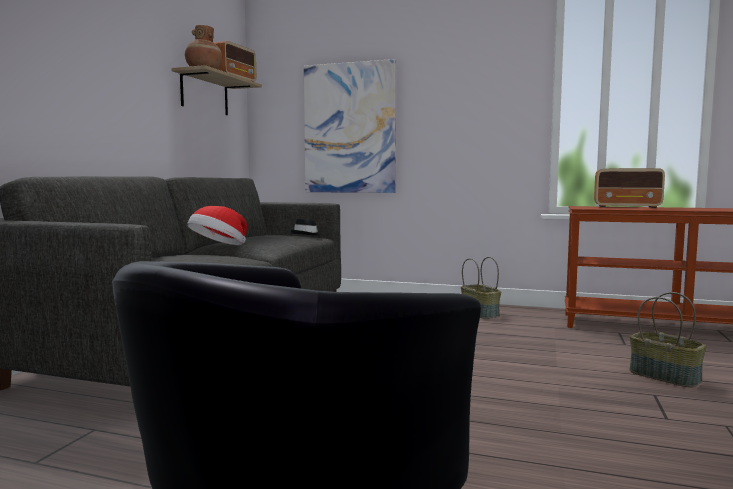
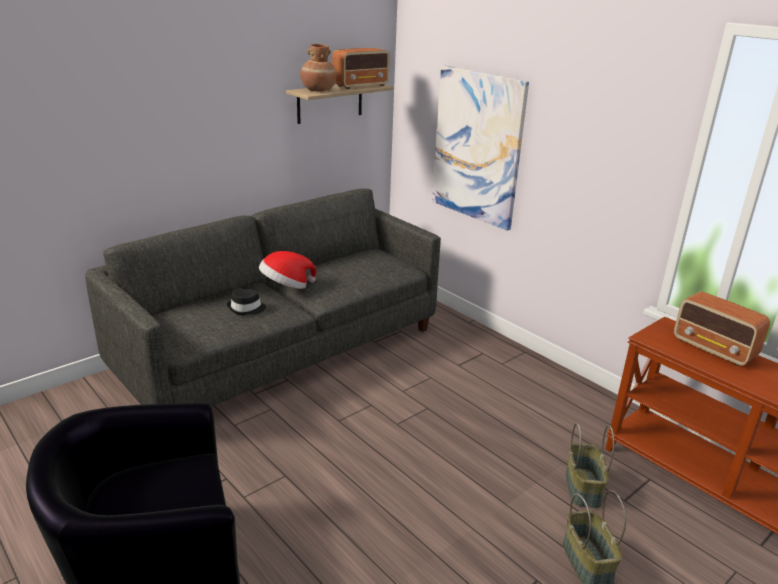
camera: 30 degrees right, 20 degrees up
(307, 235) = (397, 266): black hat -> black hat (246, 309)
(480, 313) = (547, 391): basket -> basket (584, 488)

